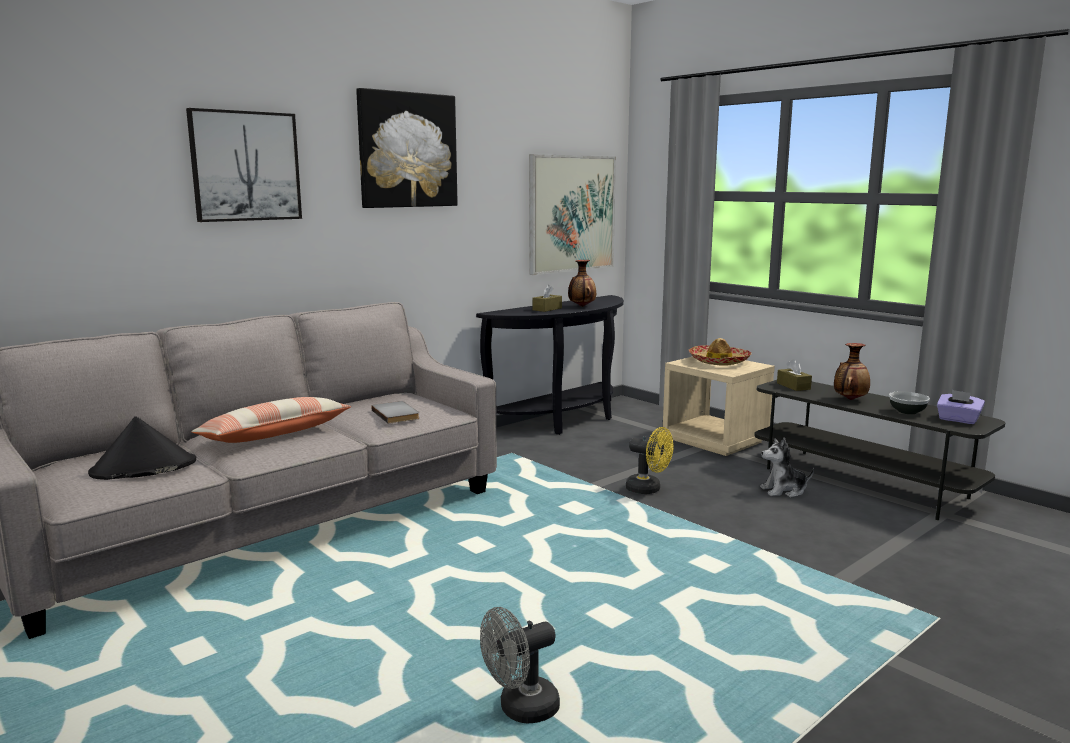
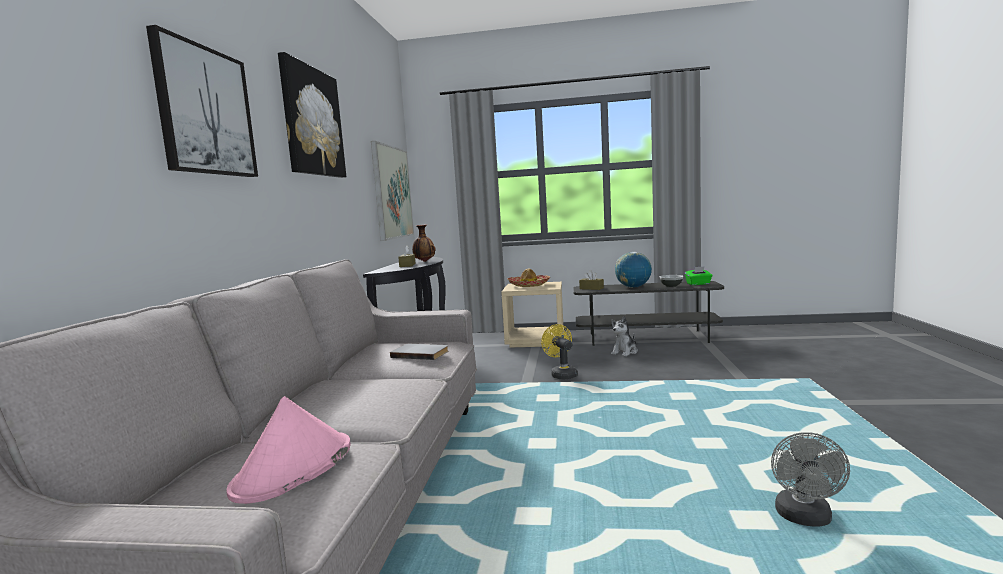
camera: 40 degrees left, 5 degrees down
(143, 468) = (294, 468): black hat -> pink hat
(274, 435) = (356, 396): pillow -> none
(648, 489) = (561, 374): yellow fan -> yellow fan turned 105 degrees counterclockwise
(849, 399) = (633, 287): vase -> globe
(958, 420) = (698, 284): purple tissue box -> green tissue box

